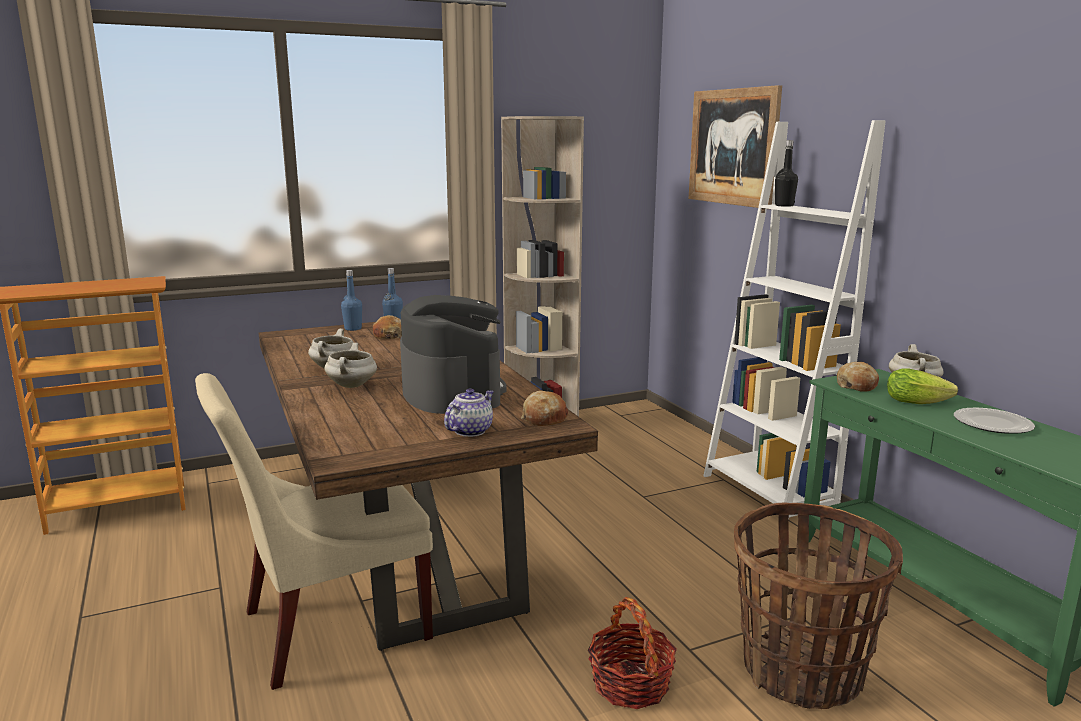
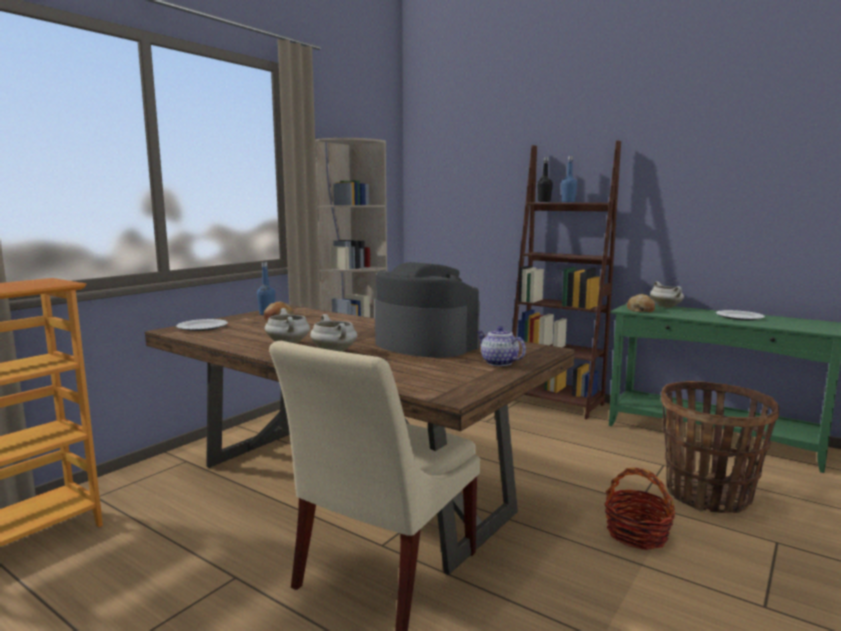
camera: 30 degrees left, 5 degrees down
(309, 334) = (203, 327): none -> plate
(353, 328) = (235, 319): blue bottle -> blue bottle (568, 202)
(470, 431) = (498, 362): teapot -> teapot turned 45 degrees counterclockwise
(544, 418) = (526, 348): bread -> none
(733, 147) = (482, 166): picture -> none
(768, 492) = (554, 402): white bookcase -> brown bookcase
(920, 402) = (687, 313): lettuce -> none

